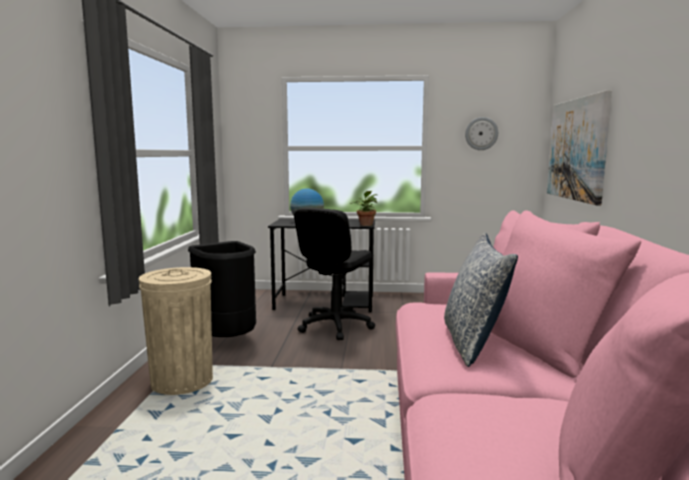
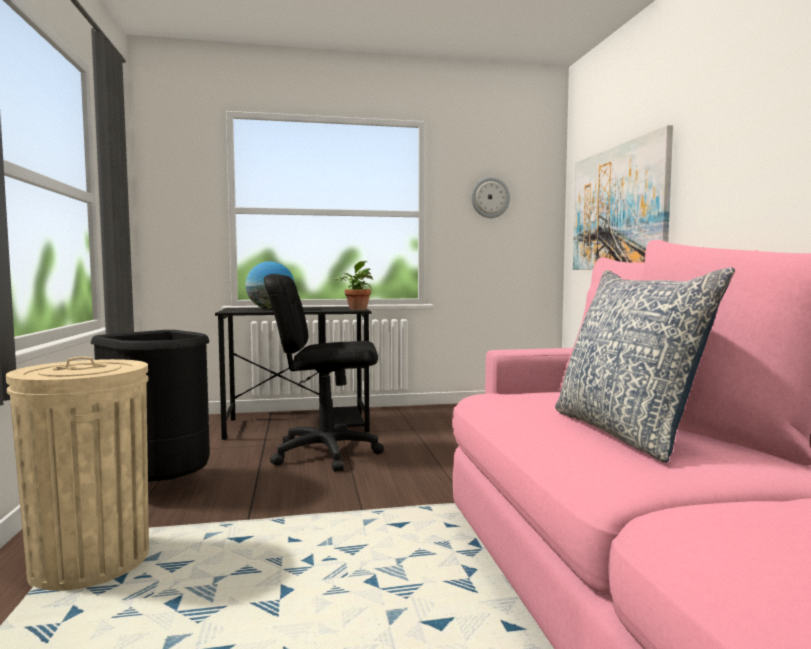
camera: 15 degrees left, 5 degrees down
(335, 326) = (325, 453): black office chair -> black office chair turned 75 degrees clockwise

